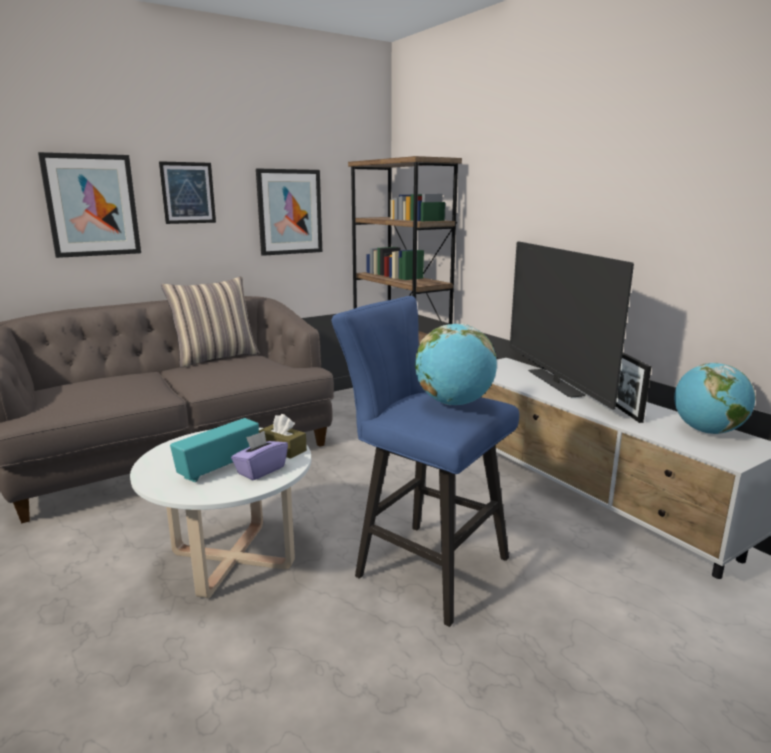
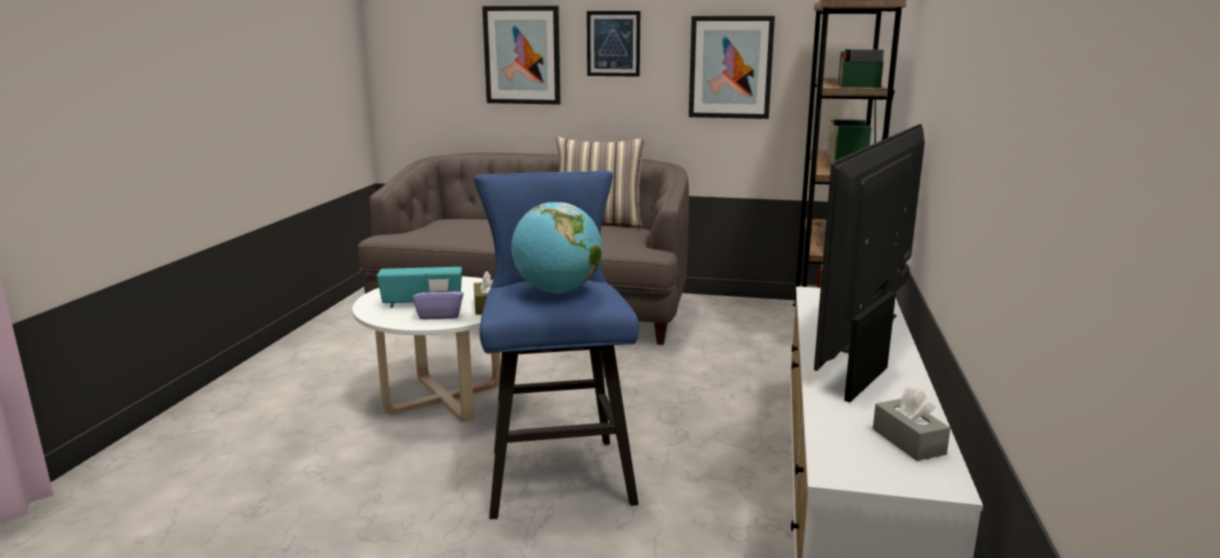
camera: 45 degrees right, 0 degrees up
(707, 431) = (908, 441): globe -> grey tissue box

